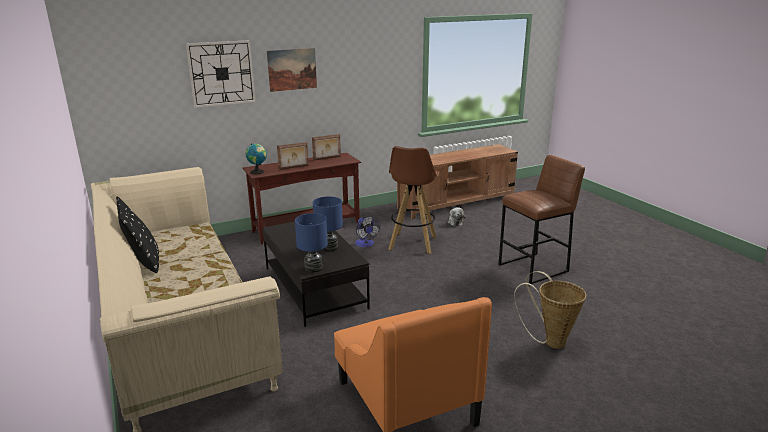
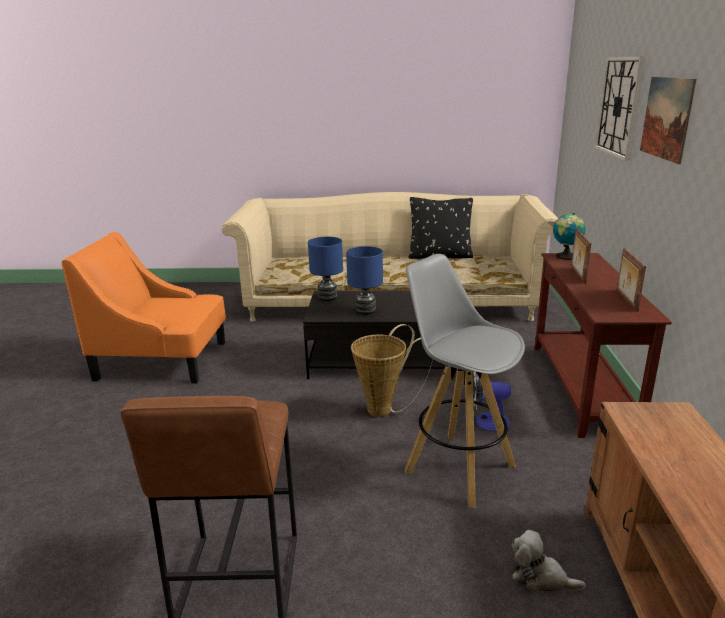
camera: 120 degrees right, 0 degrees up
(412, 243) = (458, 467): brown stool -> grey stool
(550, 341) = (89, 474): basket -> basket (385, 409)

